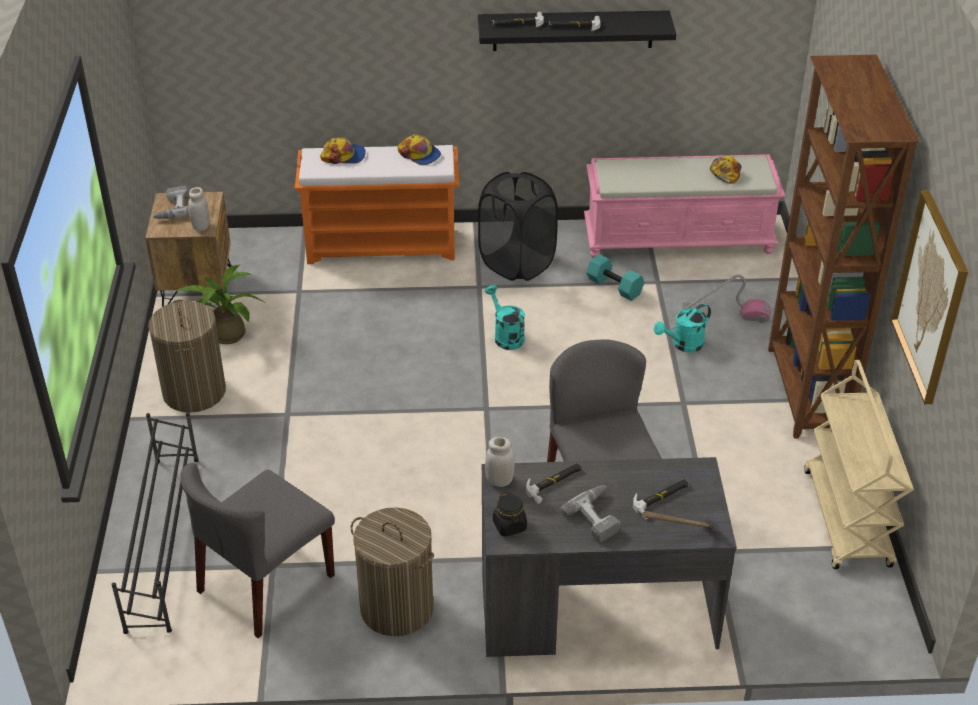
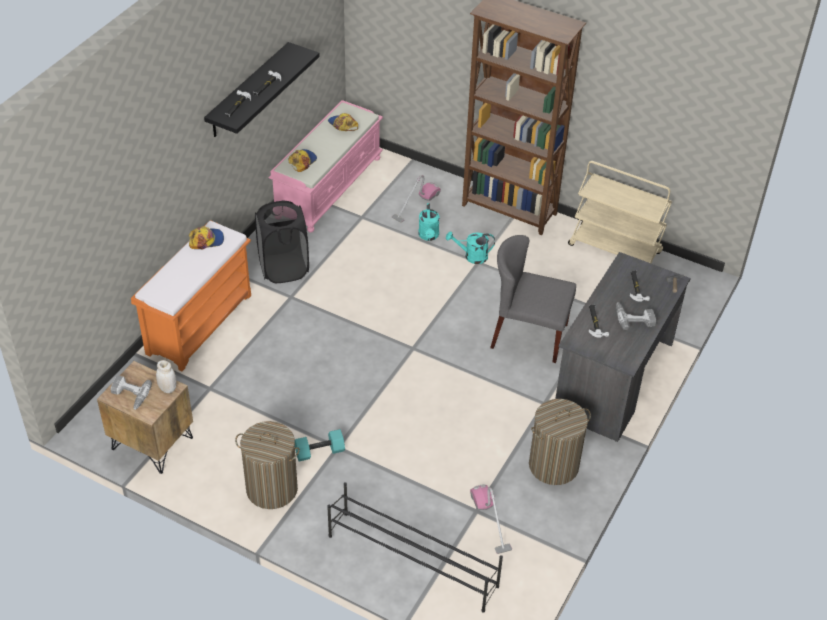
camera: 60 degrees left, 5 degrees up
(224, 333) = (220, 448): potted plant -> none
(265, 584) = (490, 521): grey chair -> vacuum cleaner
(343, 156) = (169, 277): cap -> cap (302, 161)
(499, 481) = (578, 343): white jar -> none
(506, 336) = (352, 307): turquoise watering can -> turquoise watering can (471, 256)
(509, 526) = (618, 355): black jar -> none
(613, 287) = (348, 238): turquoise dumbbell -> turquoise dumbbell (319, 452)
(930, 297) = (638, 99): picture -> none

